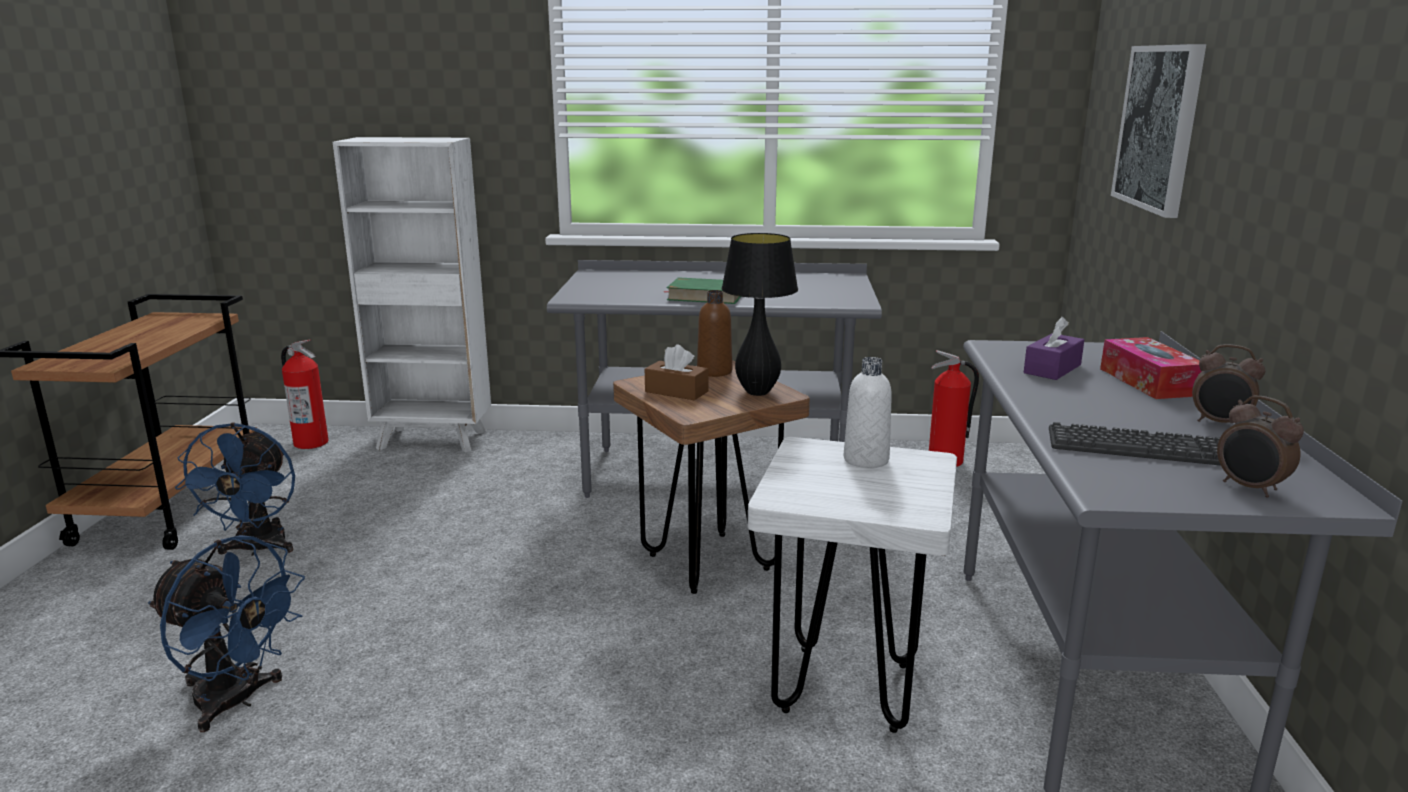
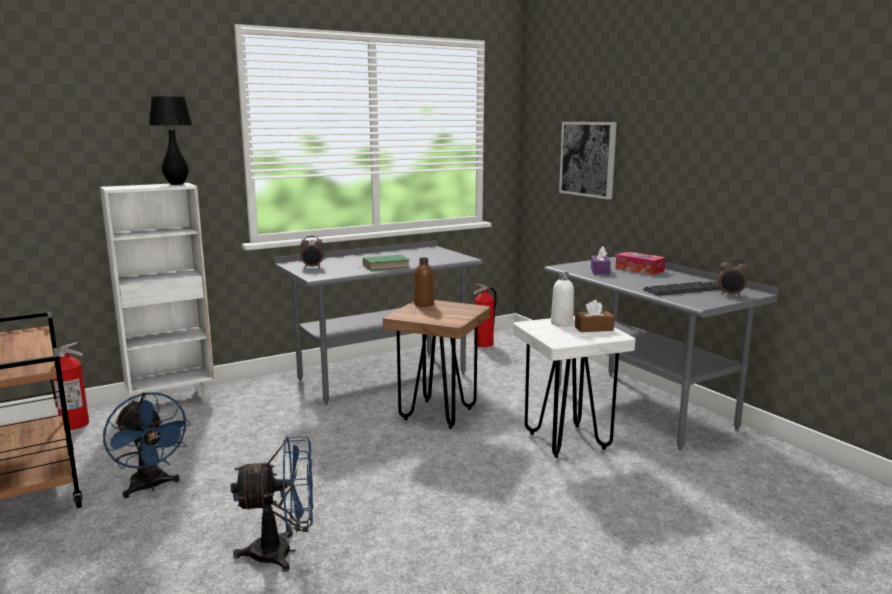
camera: 35 degrees left, 5 degrees down
(676, 391) = (425, 315): brown tissue box -> brown tissue box (593, 328)
(757, 392) = (463, 308): black table lamp -> black table lamp (176, 184)
(1219, 423) = (686, 278): alarm clock -> alarm clock (312, 267)

